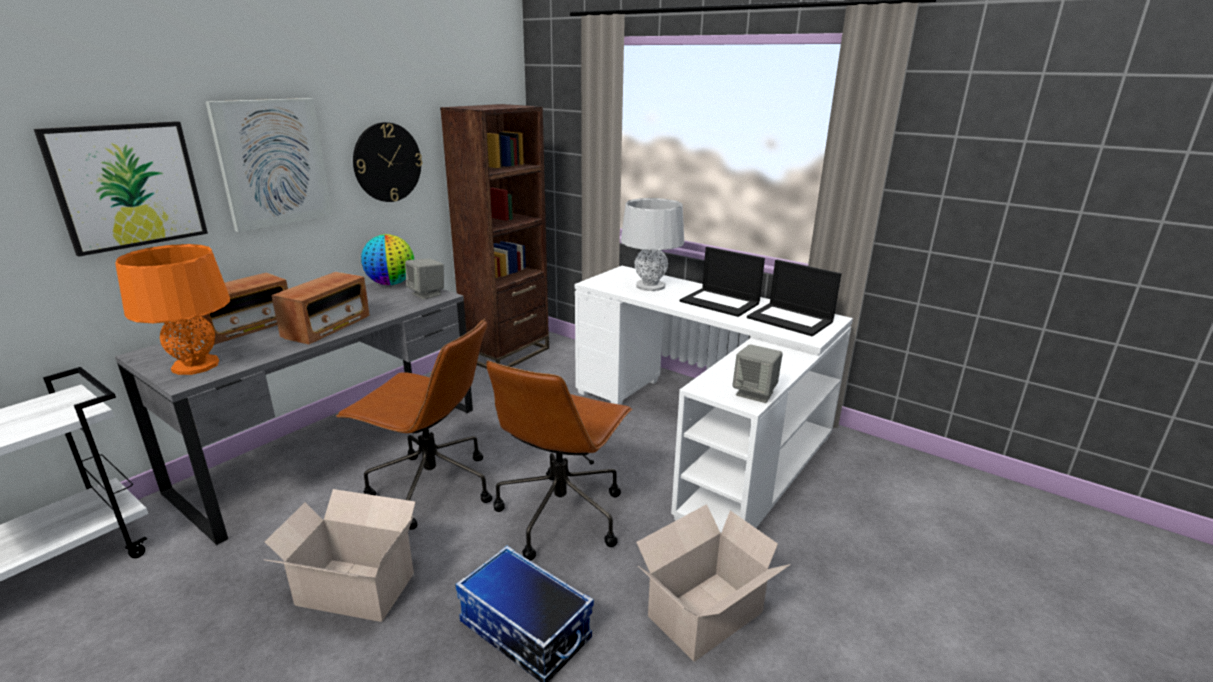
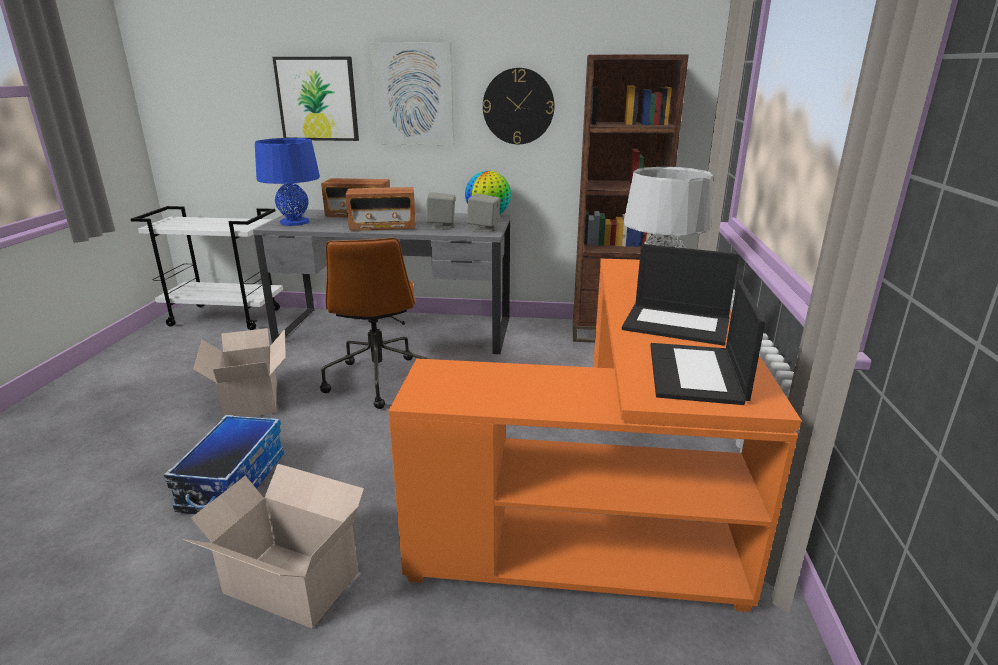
camera: 60 degrees right, 0 degrees up
(195, 366) = (294, 222): orange table lamp -> blue table lamp
(561, 514) = (389, 447): brown office chair -> none
(705, 434) = (618, 491): white desk -> orange desk
(720, 302) = (678, 324): laptop -> laptop turned 75 degrees counterclockwise
(755, 393) = (446, 398): grey speaker -> grey speaker (441, 226)

